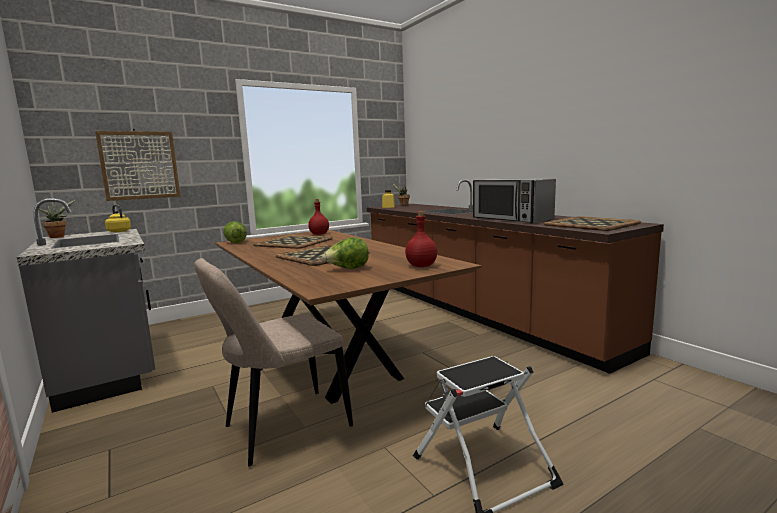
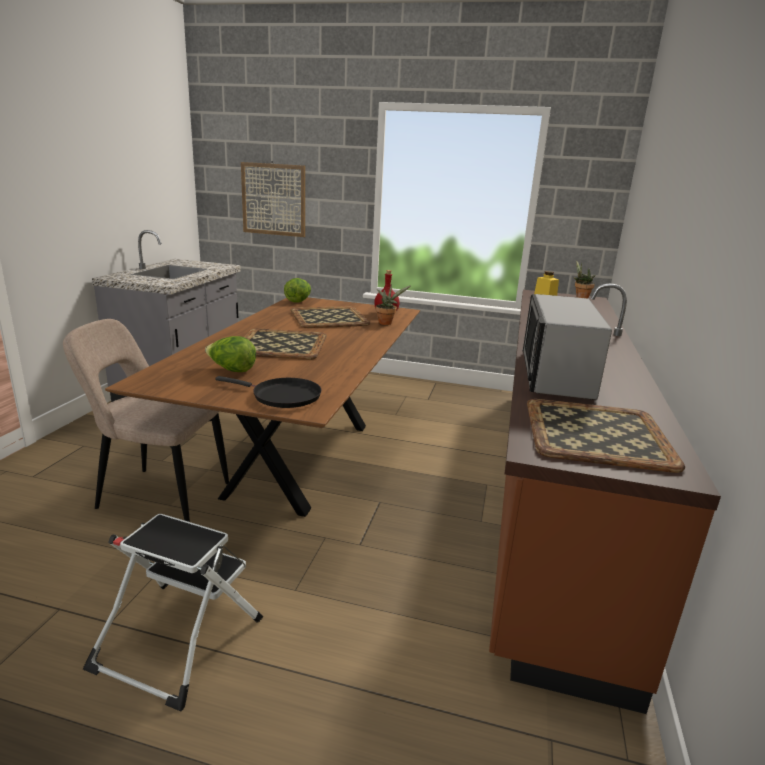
camera: 45 degrees right, 10 degrees up
(58, 236) = (180, 261): potted plant -> potted plant (386, 323)
(118, 231) = (219, 265): yellow kettle -> none
(422, 266) = (282, 396): red bottle -> black frying pan

